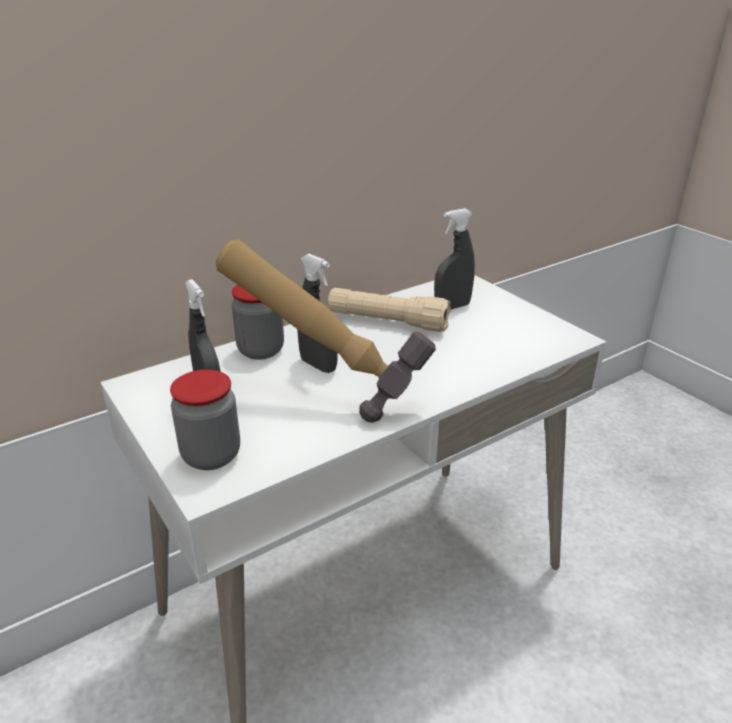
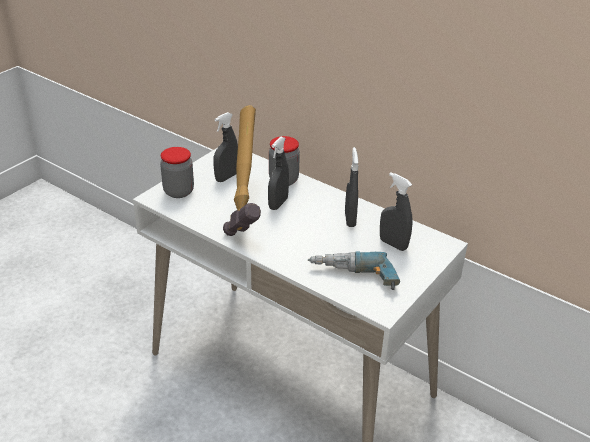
camera: 70 degrees right, 5 degrees up
(387, 322) = (350, 219): beige flashlight -> grey spray bottle
(511, 344) = (352, 279): none -> power drill

